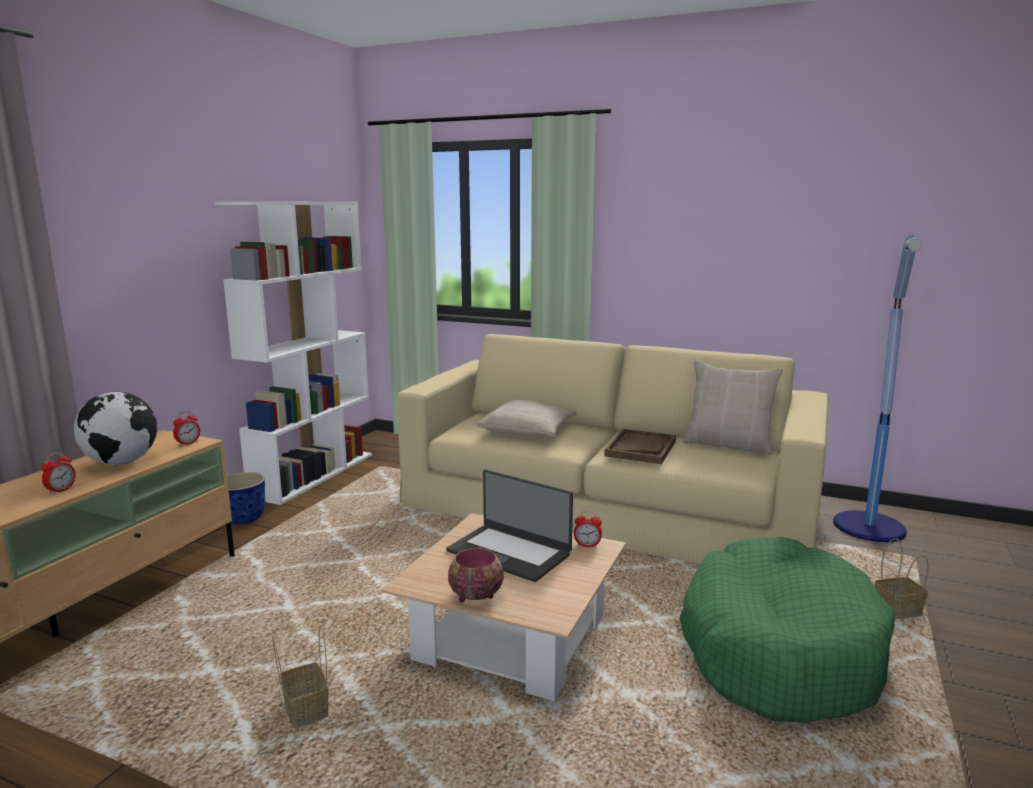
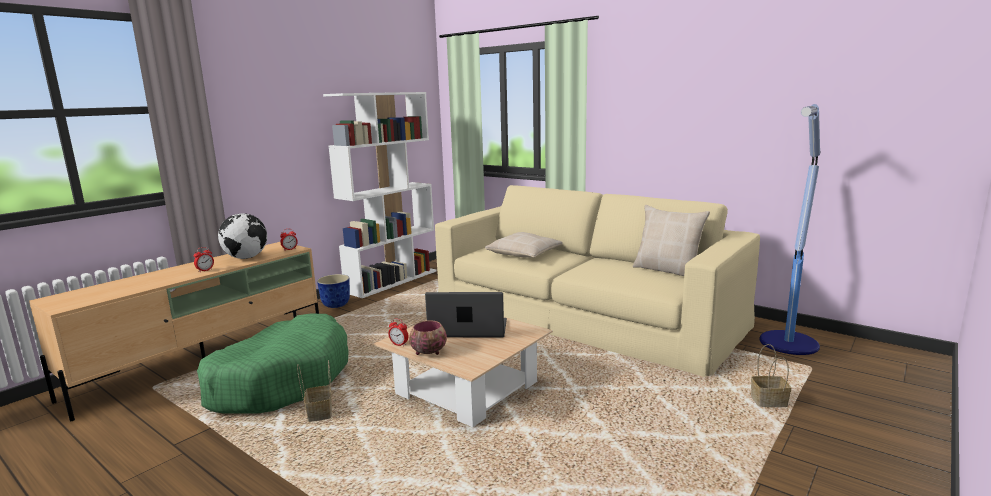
camera: 15 degrees right, 0 degrees up
(509, 552) = (468, 329): laptop -> laptop turned 135 degrees clockwise
(587, 545) = (523, 330): alarm clock -> alarm clock (399, 344)
(640, 448) = (597, 269): brown tray -> none
(778, 649) = (653, 416): green dog bed -> green dog bed (281, 380)

